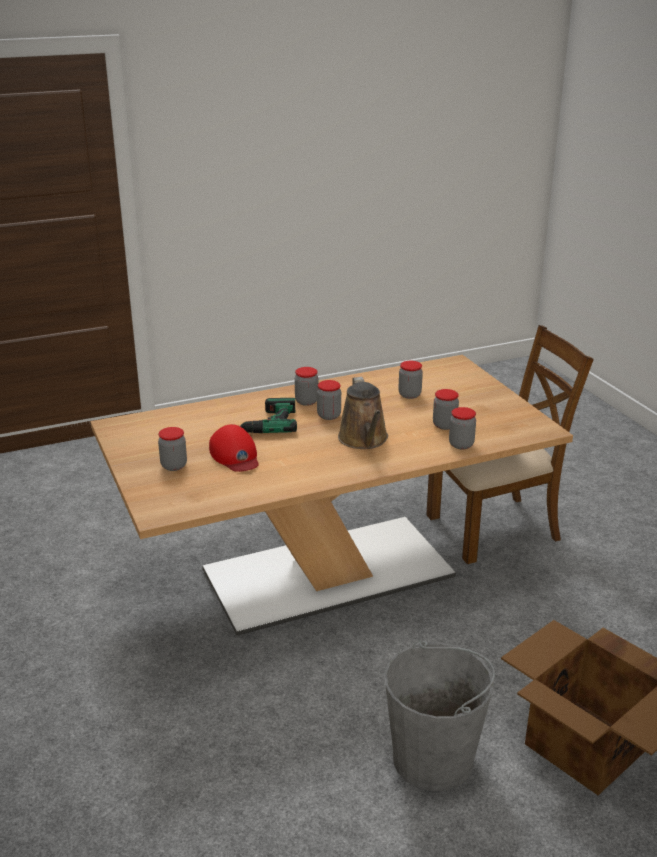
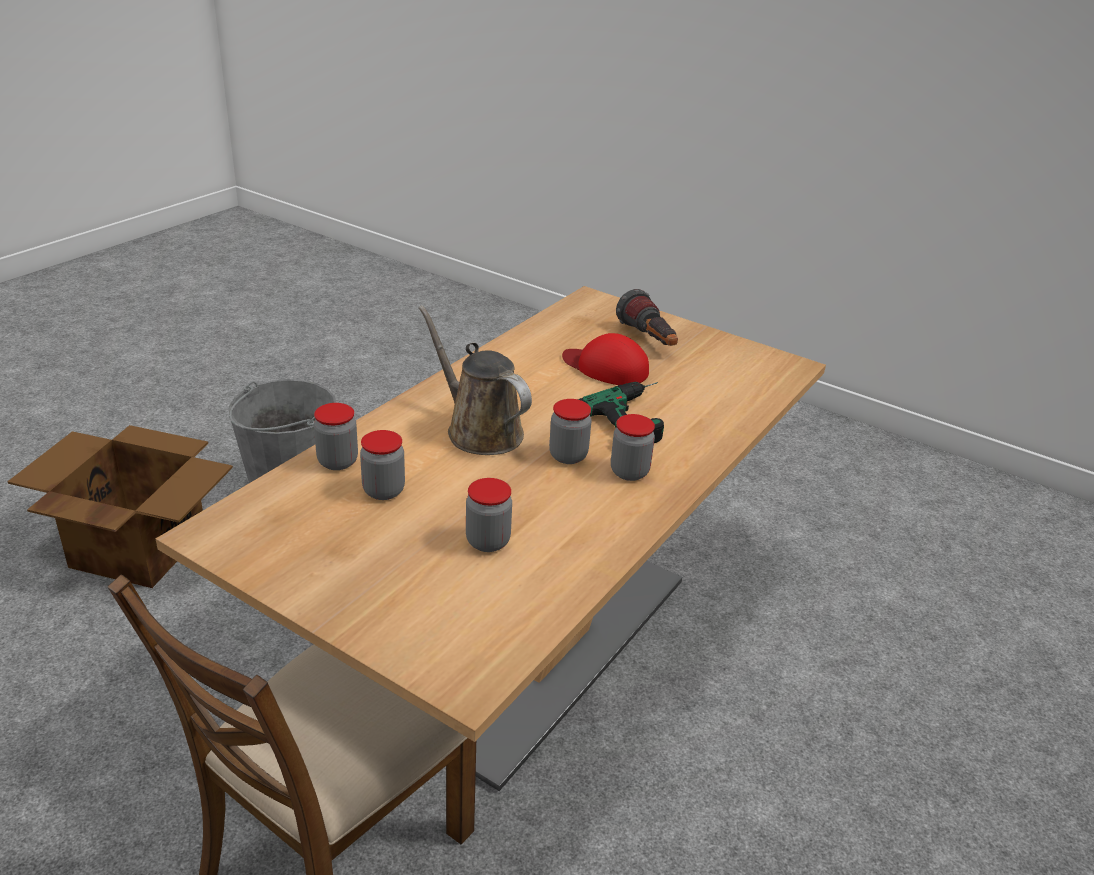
camera: 145 degrees right, 5 degrees up
(174, 466) = (649, 340): jar -> flashlight

